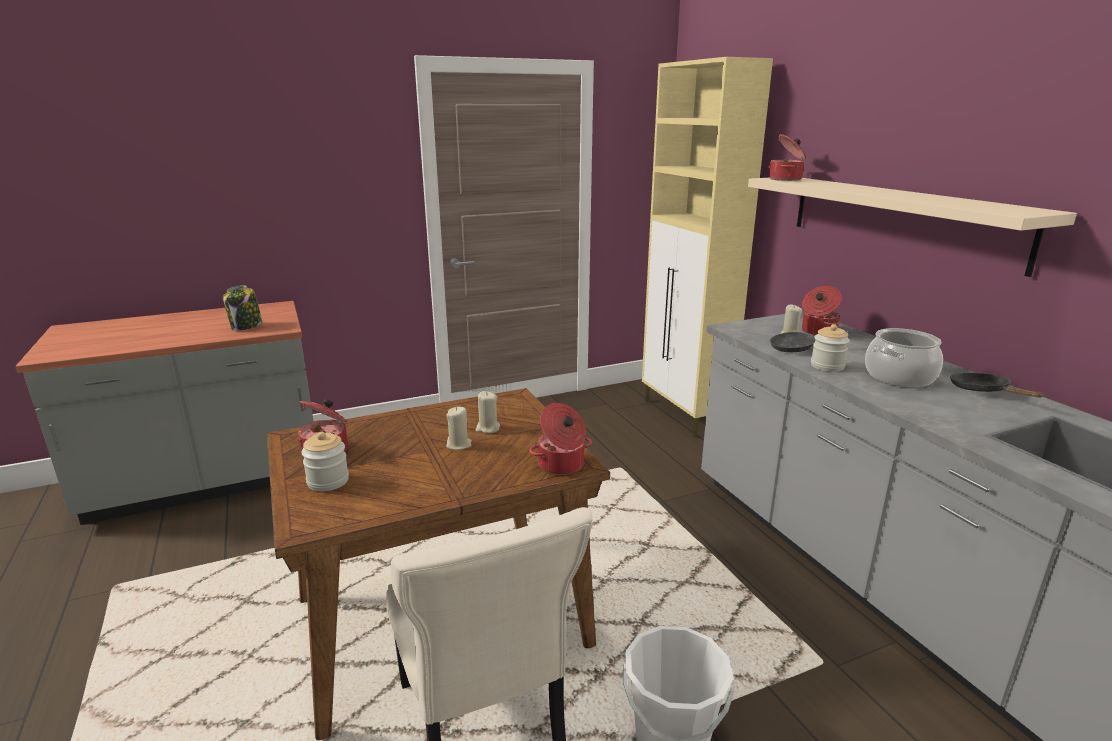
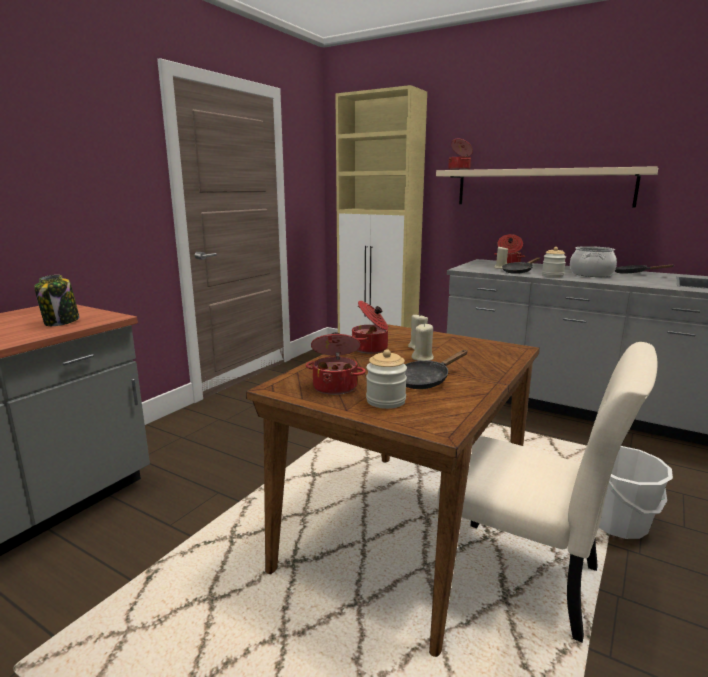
camera: 35 degrees left, 5 degrees down
(403, 472) = (425, 380): none -> black frying pan
(561, 465) = (509, 351): cooking pot -> cooking pot (370, 349)

